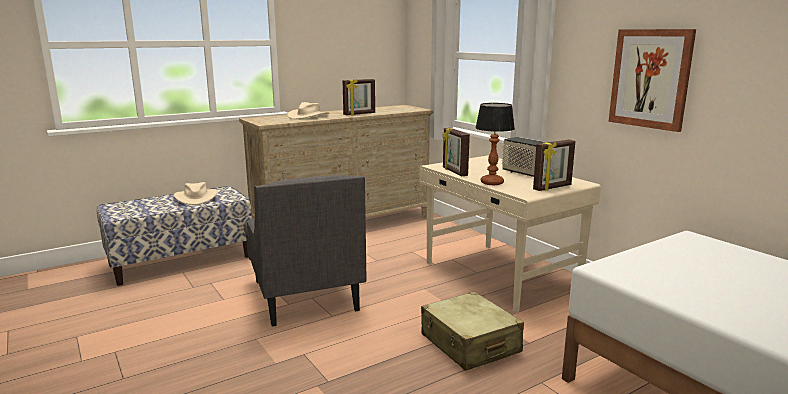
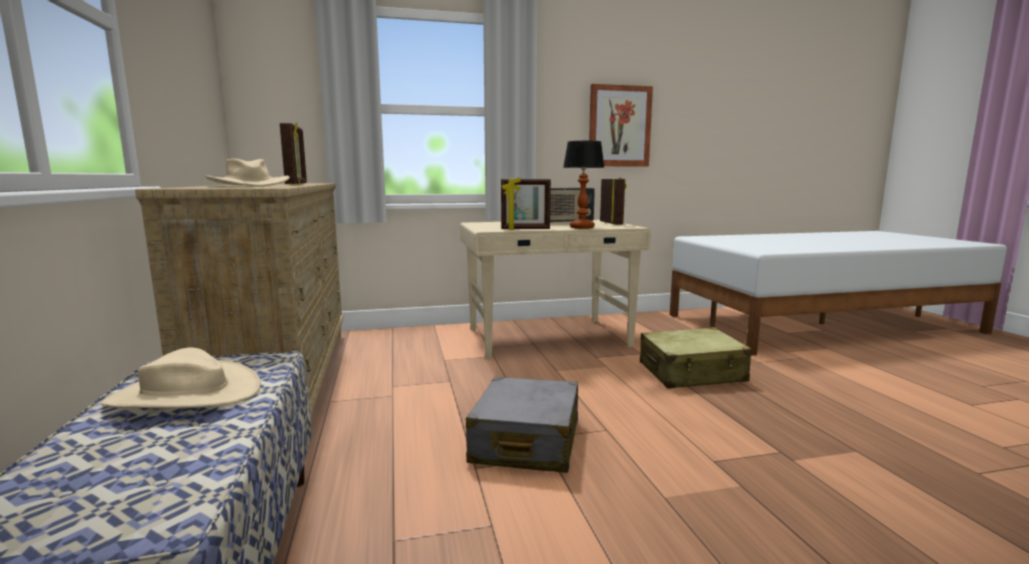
camera: 70 degrees left, 5 degrees down
(304, 294) = (526, 442): grey armchair -> grey suitcase

